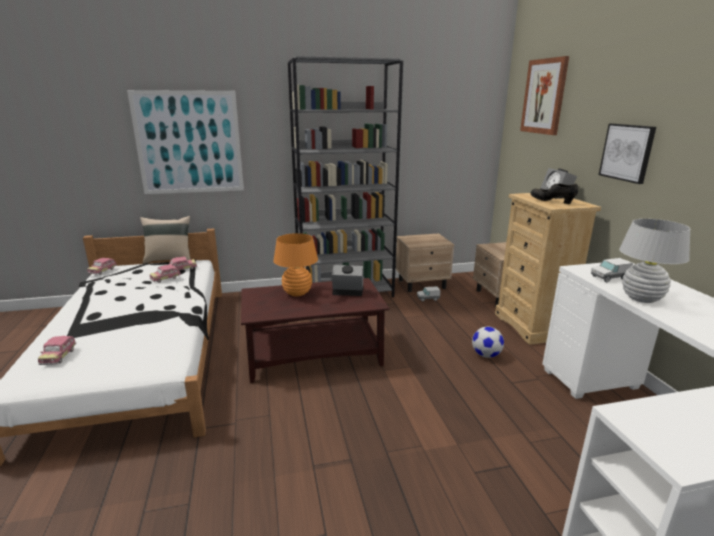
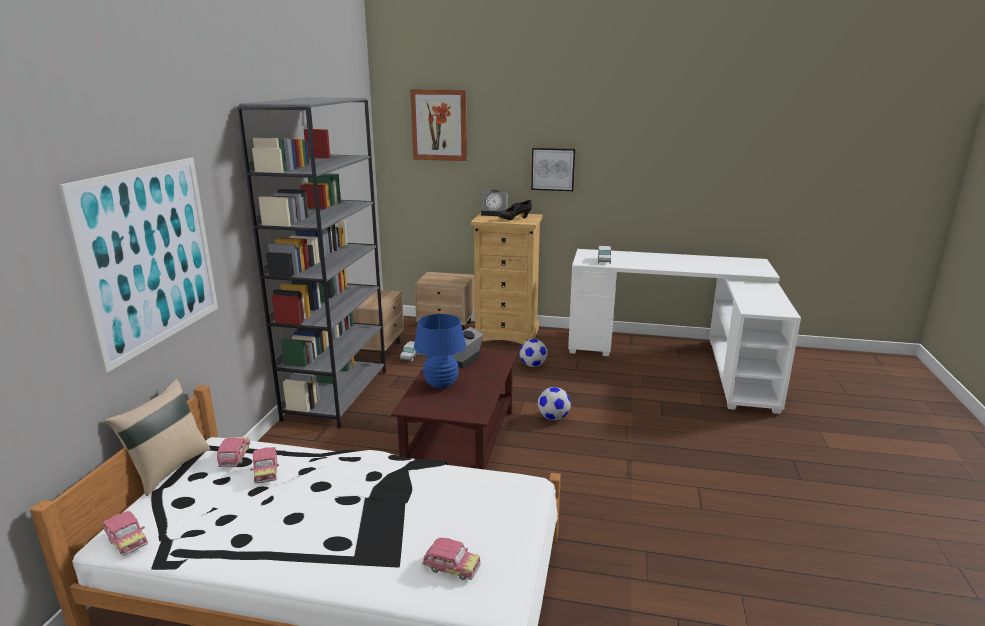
camera: 65 degrees left, 0 degrees up
(297, 293) = (441, 384): orange table lamp -> blue table lamp
(394, 390) = (553, 417): none -> football
(641, 298) = (640, 265): white table lamp -> none

